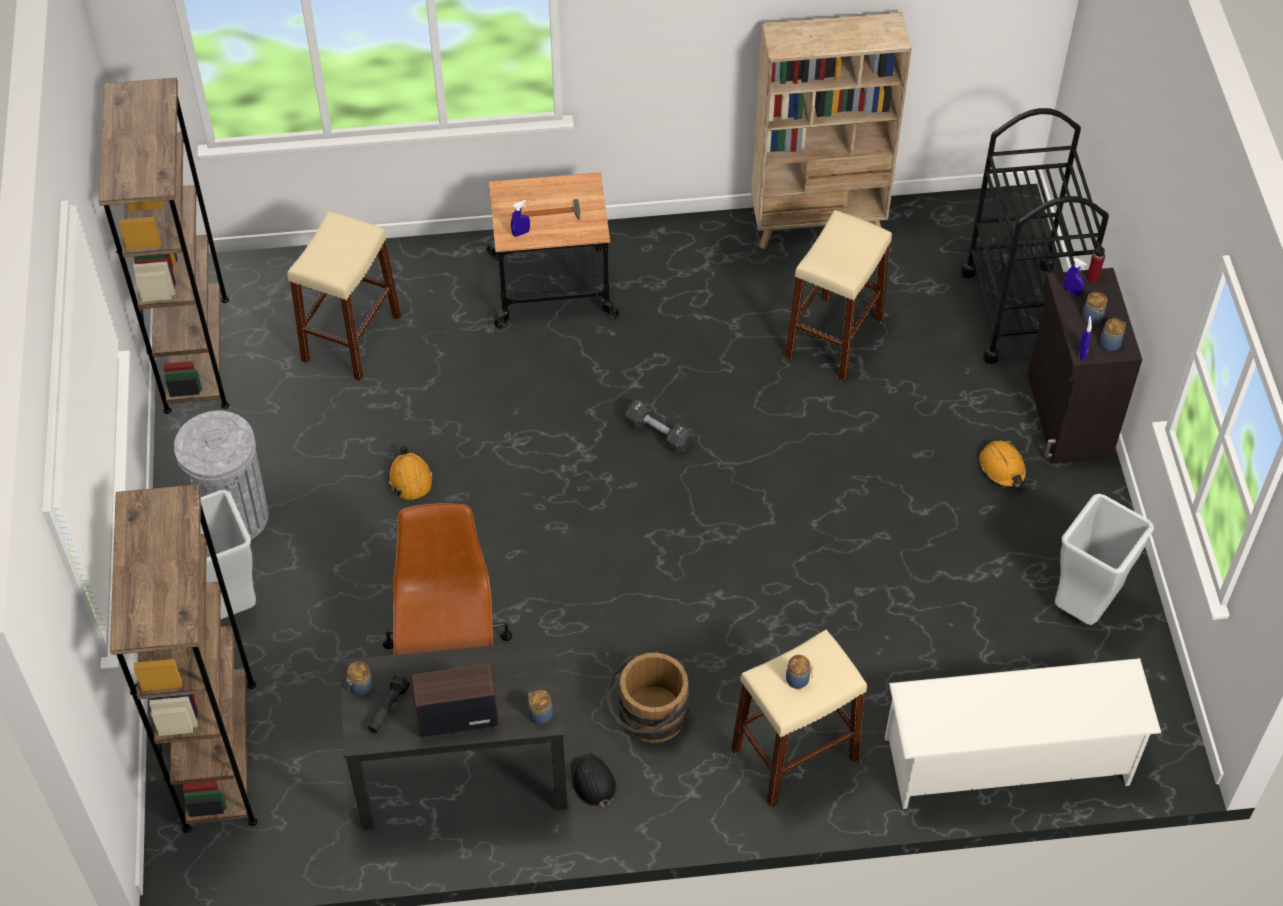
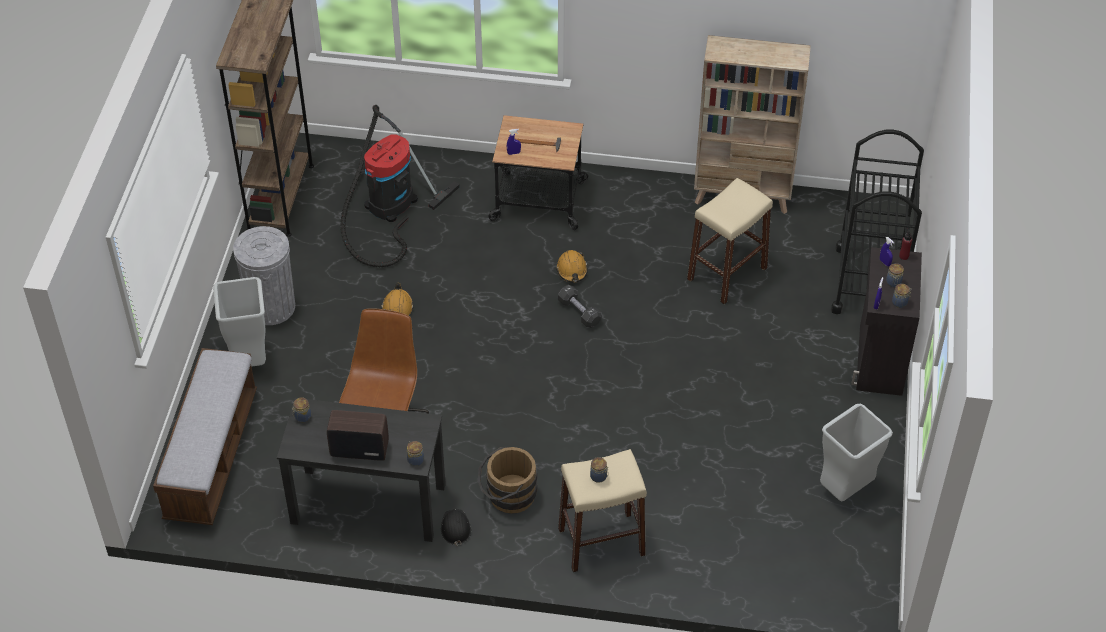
camera: 15 degrees right, 5 degrees down
(220, 755) = (212, 455): brown bookcase -> bench
(351, 338) = (388, 207): beige stool -> vacuum cleaner
(388, 709) = (315, 435): black flashlight -> none
(1002, 468) = (818, 386): orange hard hat -> orange hard hat (572, 270)
(1007, 761) = (751, 580): white shoe rack -> none

